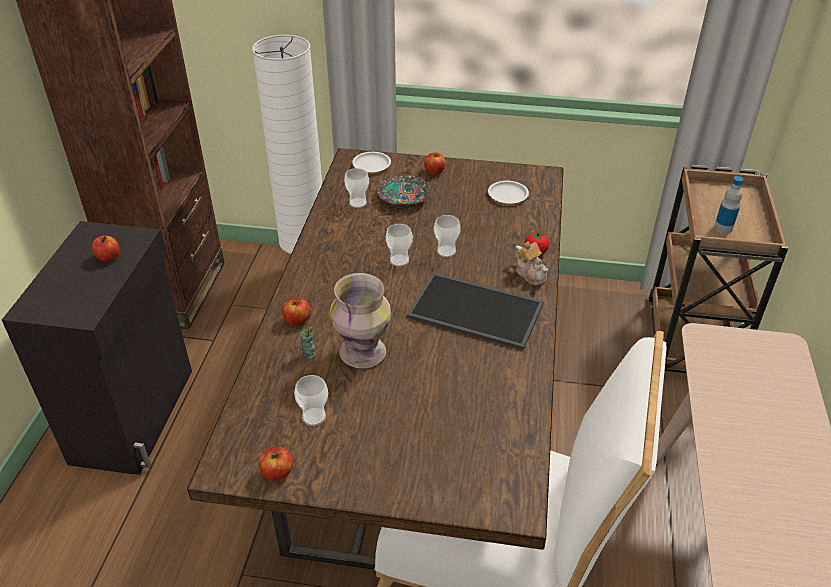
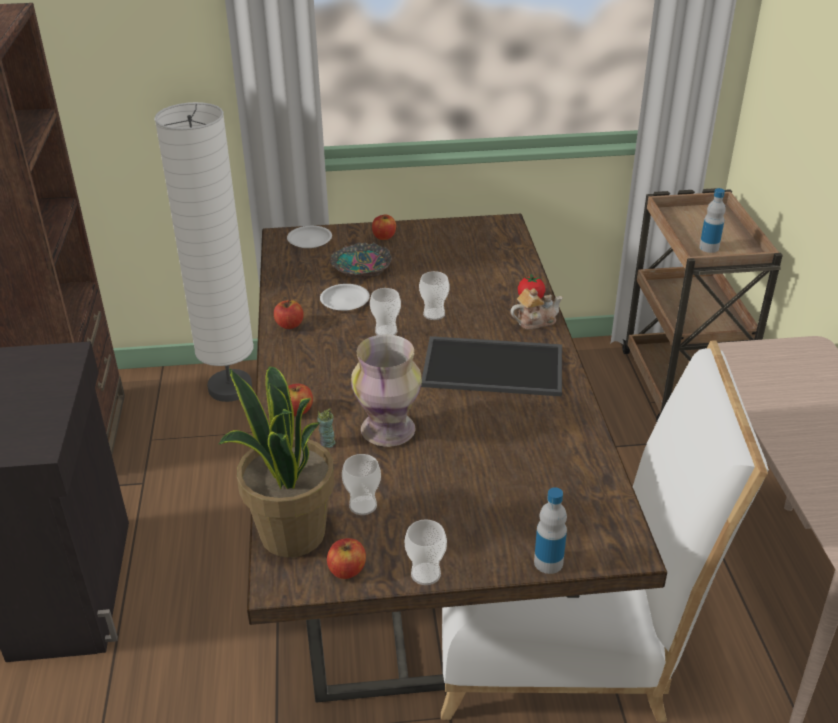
camera: 15 degrees left, 5 degrees down
(108, 257) = (39, 381): apple -> apple (289, 325)
(247, 429) = (291, 534): none -> potted plant
(358, 203) = (311, 281): cup -> cup (425, 574)
(445, 505) = (548, 562): none -> bottle
(507, 195) = (475, 248): white plate -> white plate (344, 300)
(530, 273) = (535, 321): teapot -> teapot turned 60 degrees counterclockwise

